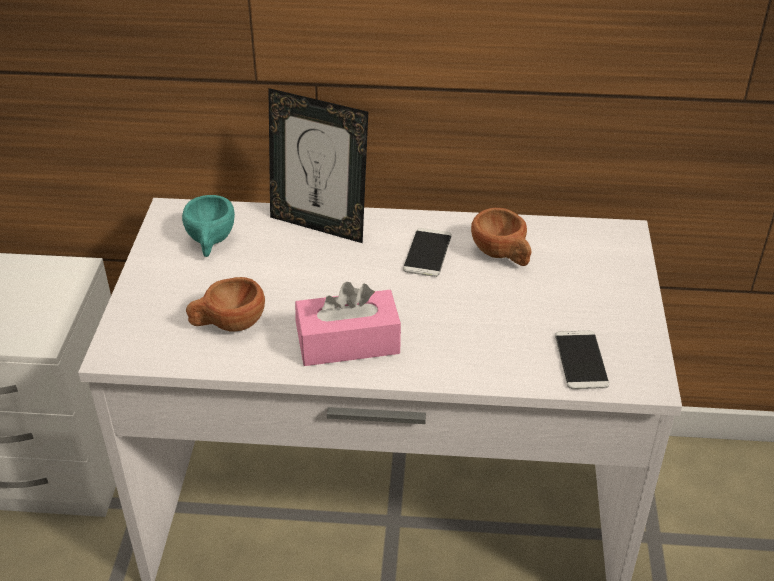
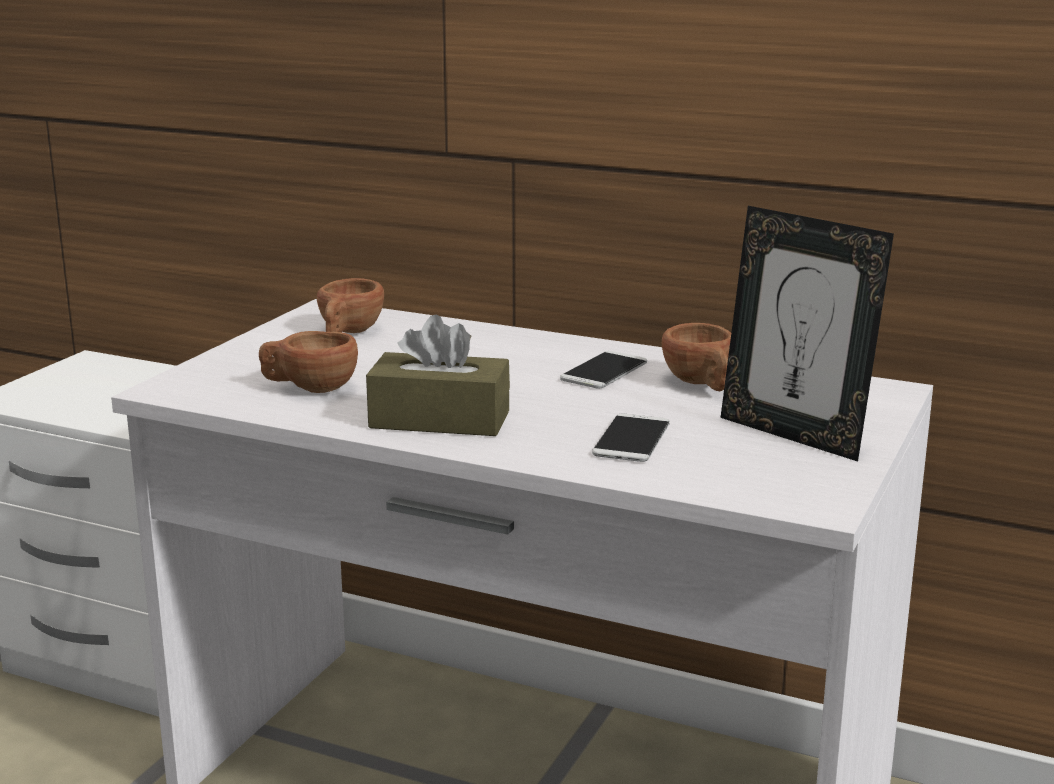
camera: 20 degrees right, 20 degrees down
(210, 242) = (348, 333): turquoise cup -> brown cup
(319, 225) = (488, 337): picture frame -> picture frame (794, 435)
(348, 343) = (439, 420): pink tissue box -> brown tissue box
(581, 360) = (736, 475): phone -> phone (631, 439)

